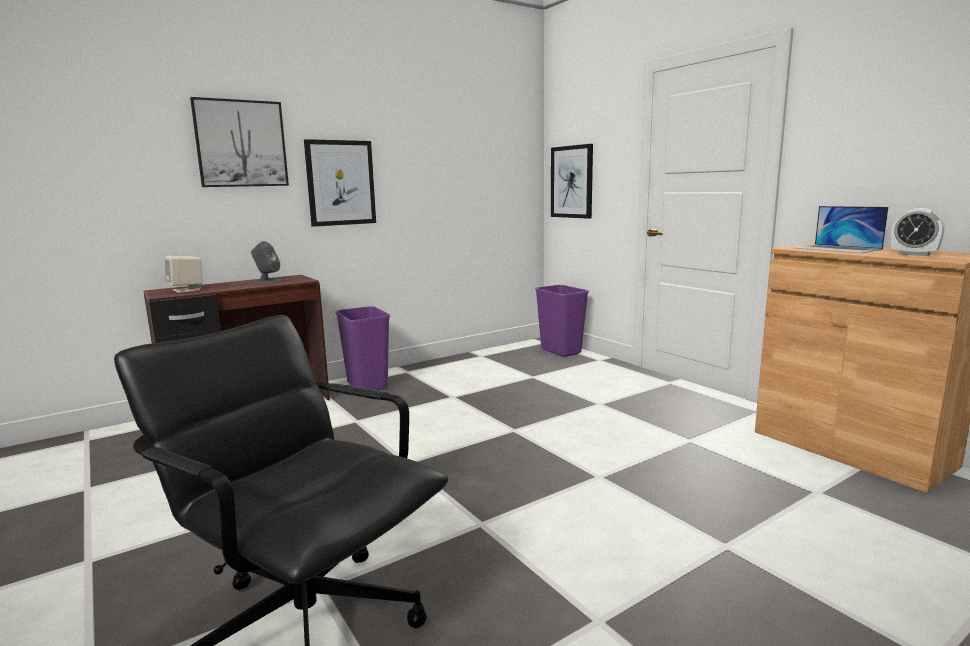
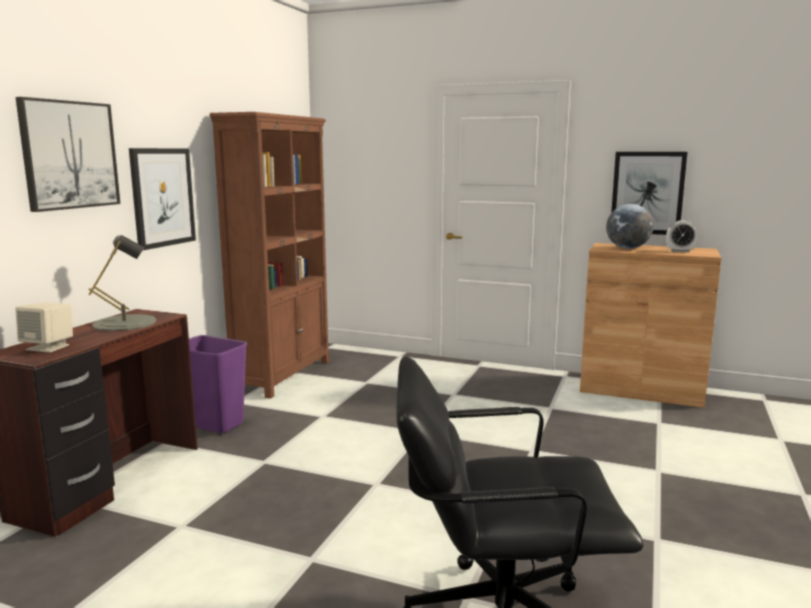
camera: 35 degrees left, 0 degrees up
(267, 281) = (125, 323): grey speaker -> grey table lamp
(473, 358) = (283, 375): none -> brown bookcase
(561, 351) = (356, 354): purple trash can -> none
(572, 182) = (351, 187): picture -> picture (647, 193)
(837, 249) = (628, 248): laptop -> globe

